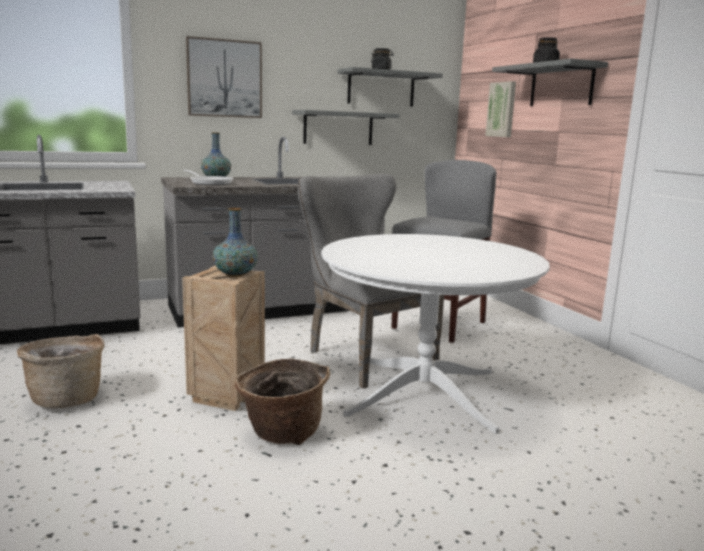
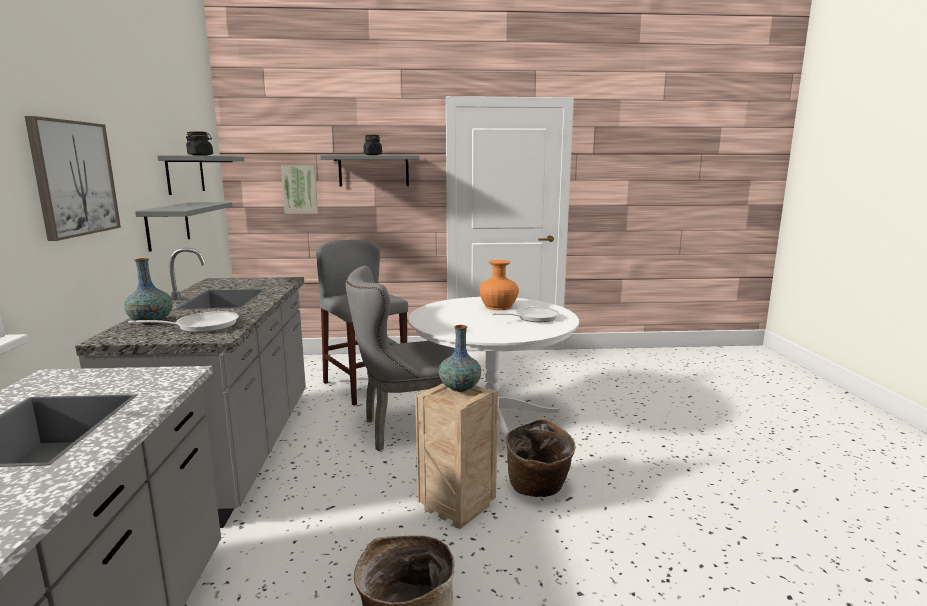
camera: 70 degrees left, 0 degrees up
(448, 265) = (532, 318): none -> frying pan
(479, 254) = (498, 306): none -> orange vase

